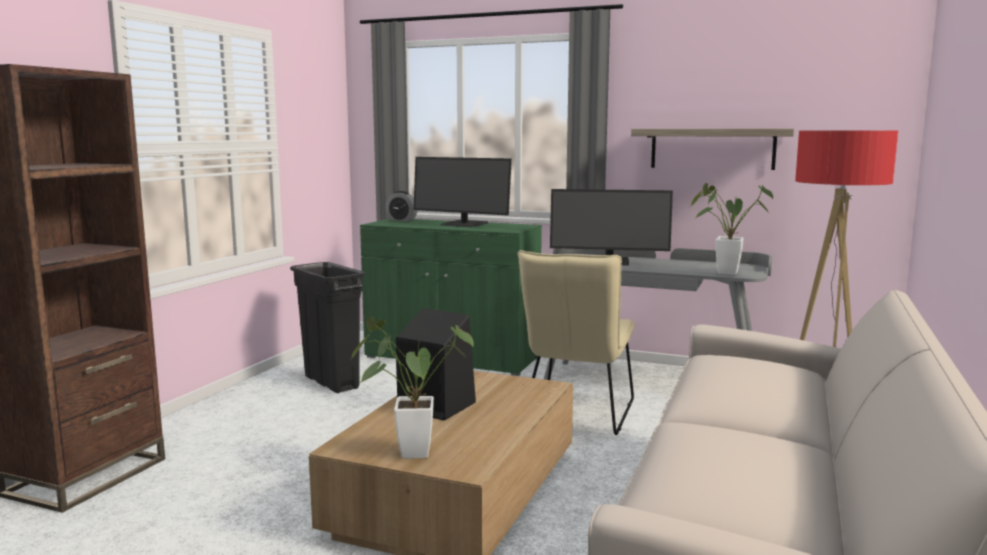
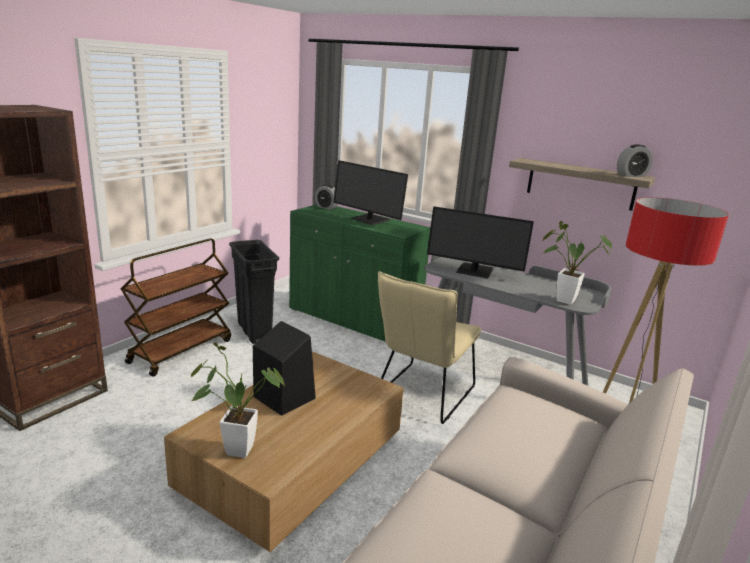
camera: 10 degrees right, 10 degrees up
(244, 410) = (181, 351): none -> brown cart
(770, 128) = (631, 175): none -> alarm clock

